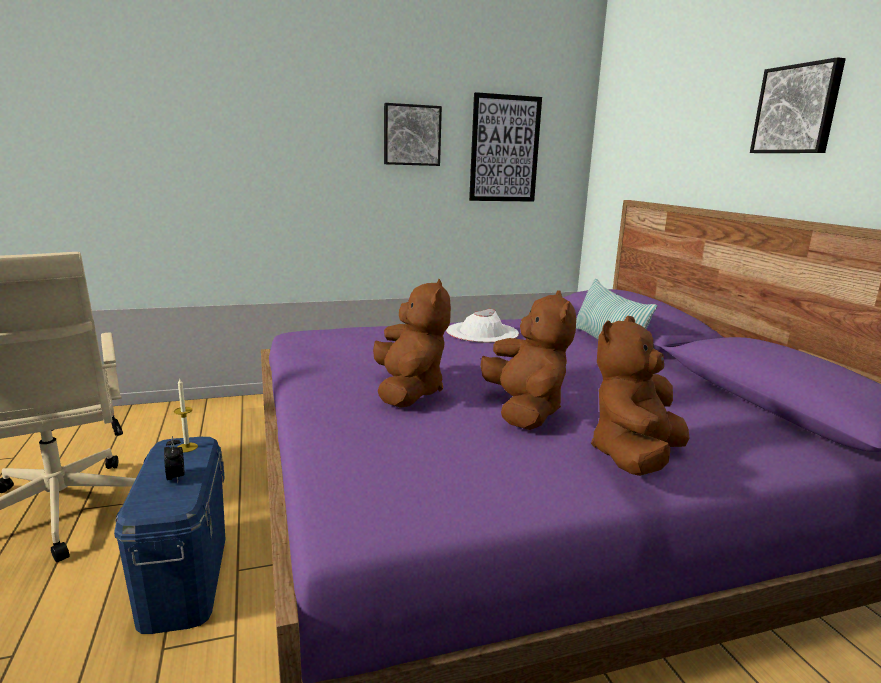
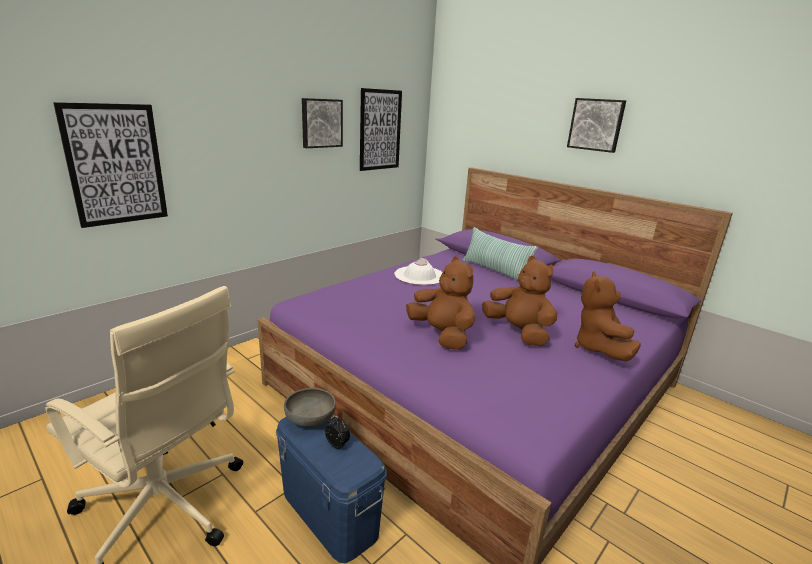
camera: 30 degrees left, 5 degrees up
(158, 166) = (116, 165): none -> picture
(187, 447) = (310, 419): candle -> grey bowl

